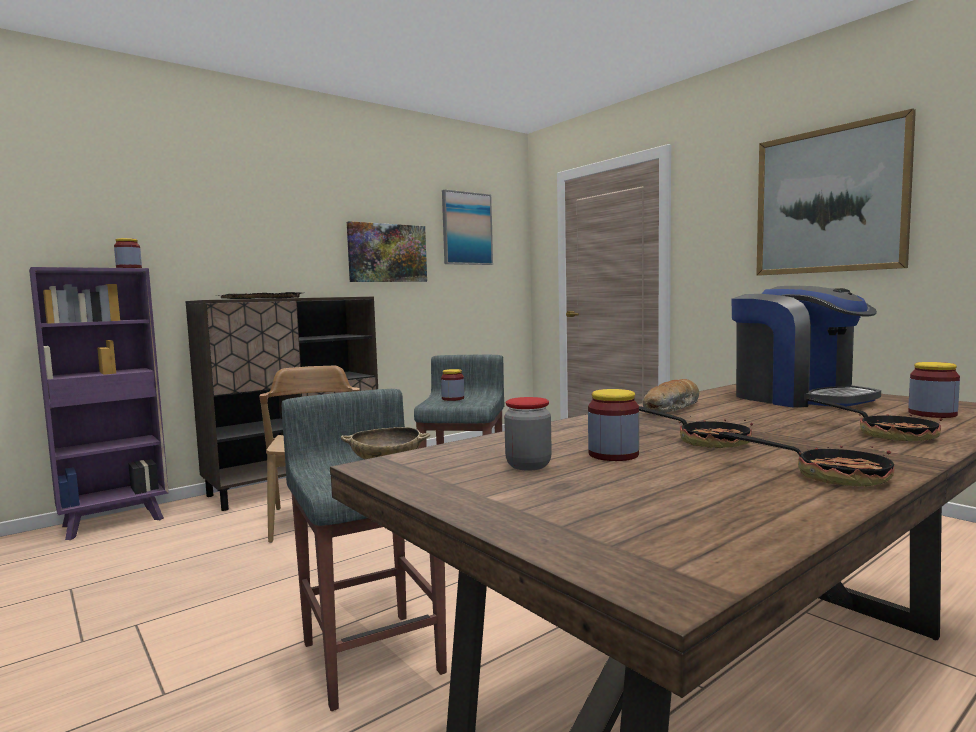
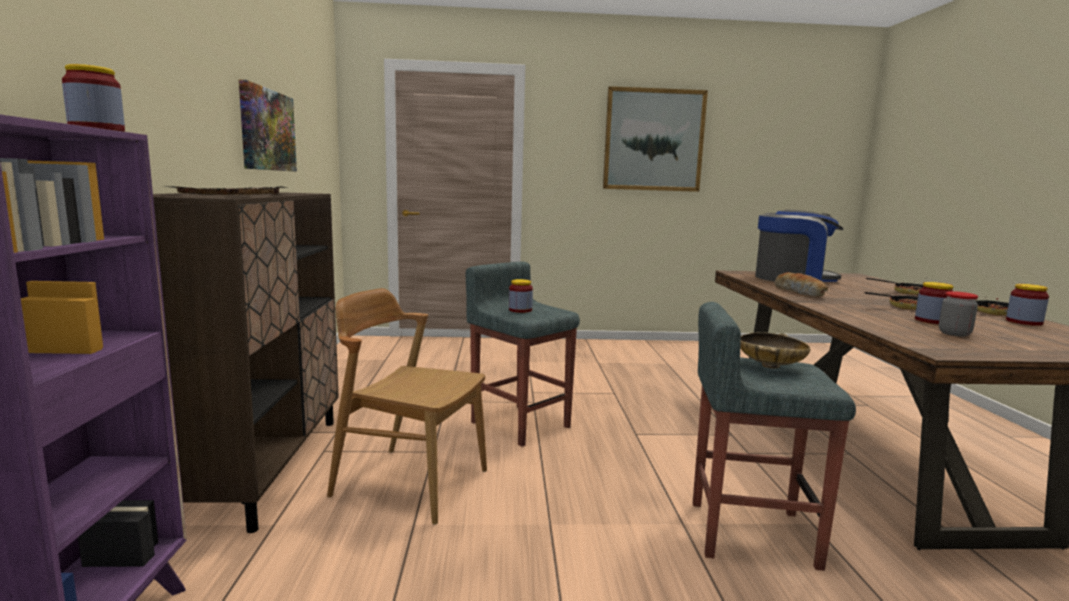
camera: 55 degrees left, 5 degrees up
(466, 228) = (310, 107): picture -> none
(932, 414) = (861, 280): jar -> jar (1024, 322)

